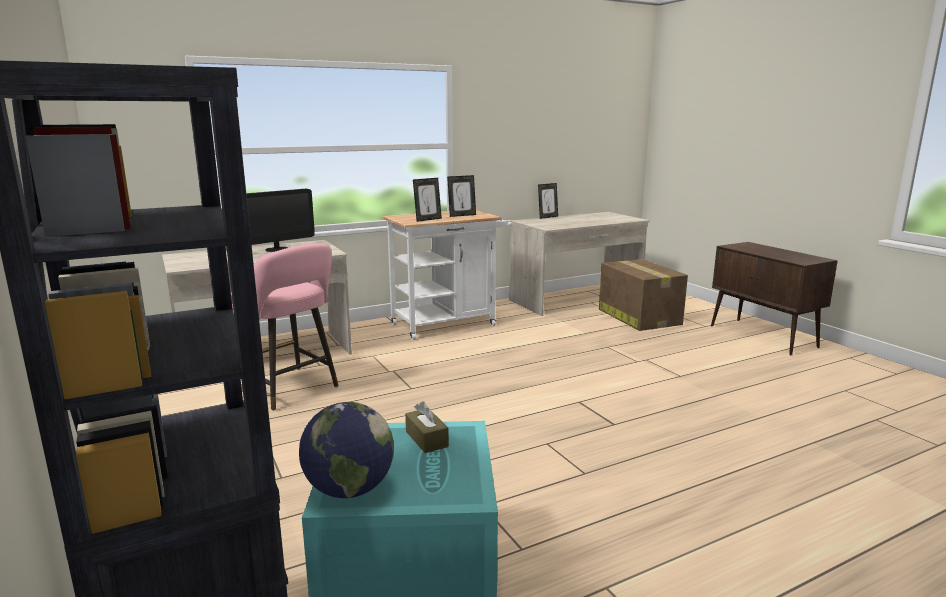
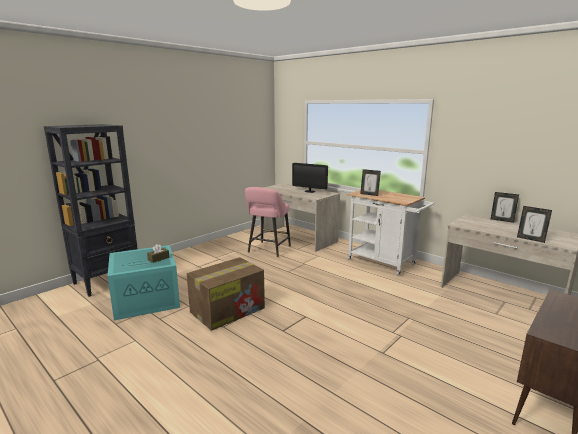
camera: 70 degrees right, 0 degrees up
(349, 490) = (123, 255): globe -> none
(462, 215) = (395, 197): picture frame -> picture frame (531, 239)
(638, 316) = (501, 326): cardboard box -> cardboard box (228, 310)

